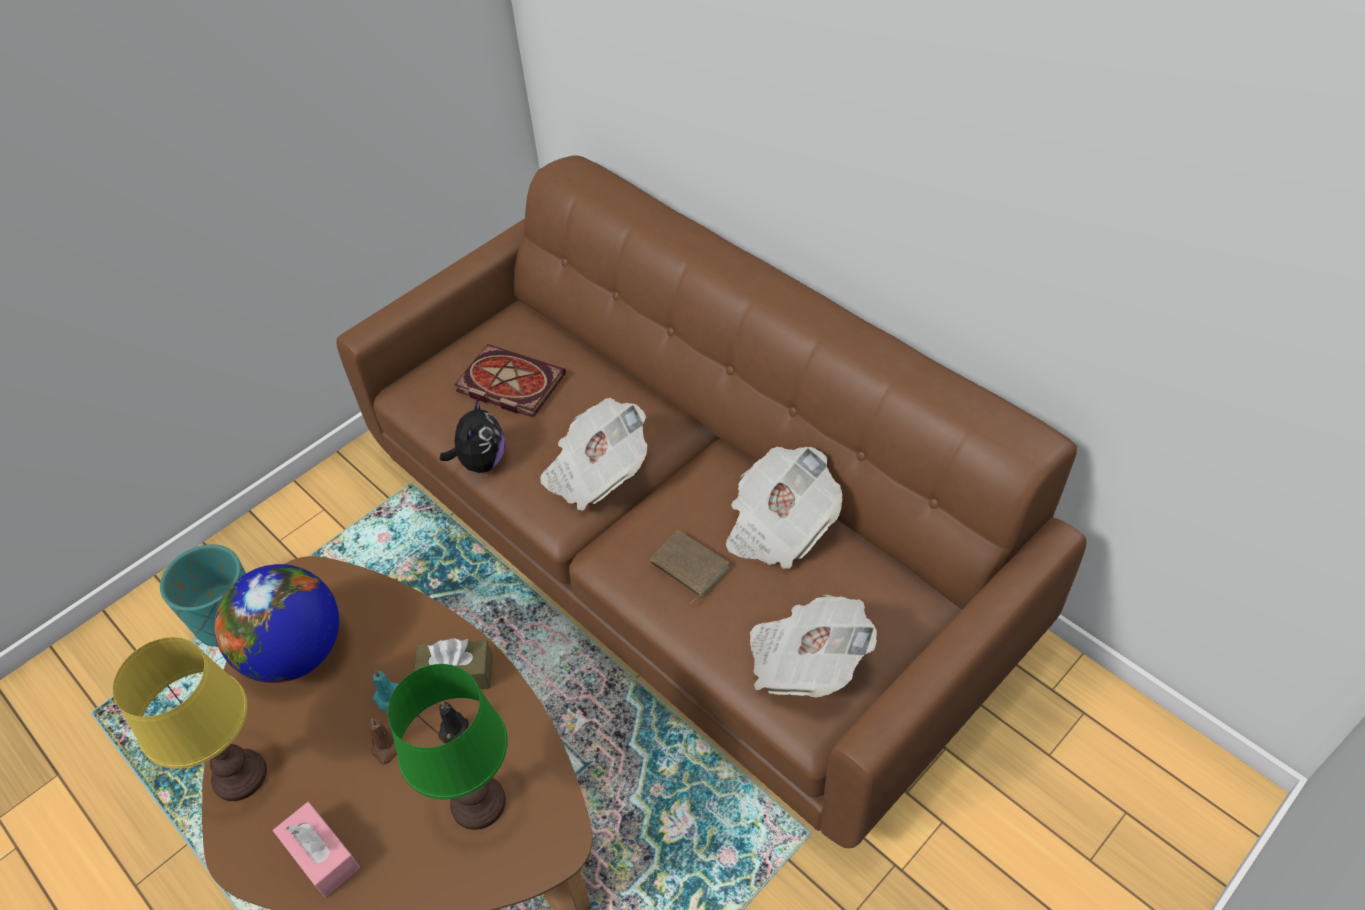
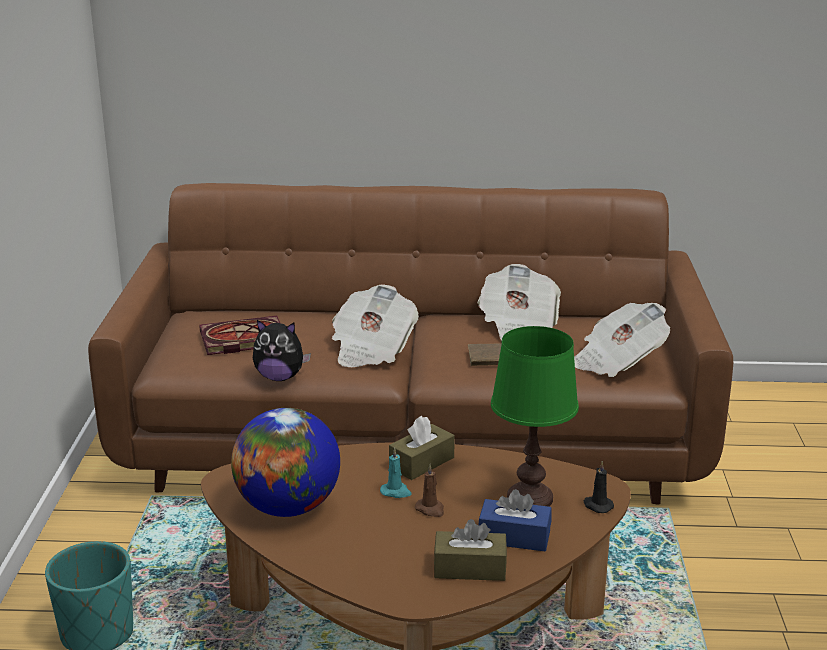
camera: 45 degrees left, 25 degrees down
(240, 775) = (348, 571): yellow table lamp -> none
(321, 855) = (470, 568): pink tissue box -> brown tissue box
(402, 845) = (514, 537): none -> blue tissue box
(454, 728) = (461, 481): black candle -> black candle (597, 505)
(481, 462) = (280, 377): plush toy -> plush toy turned 135 degrees clockwise

